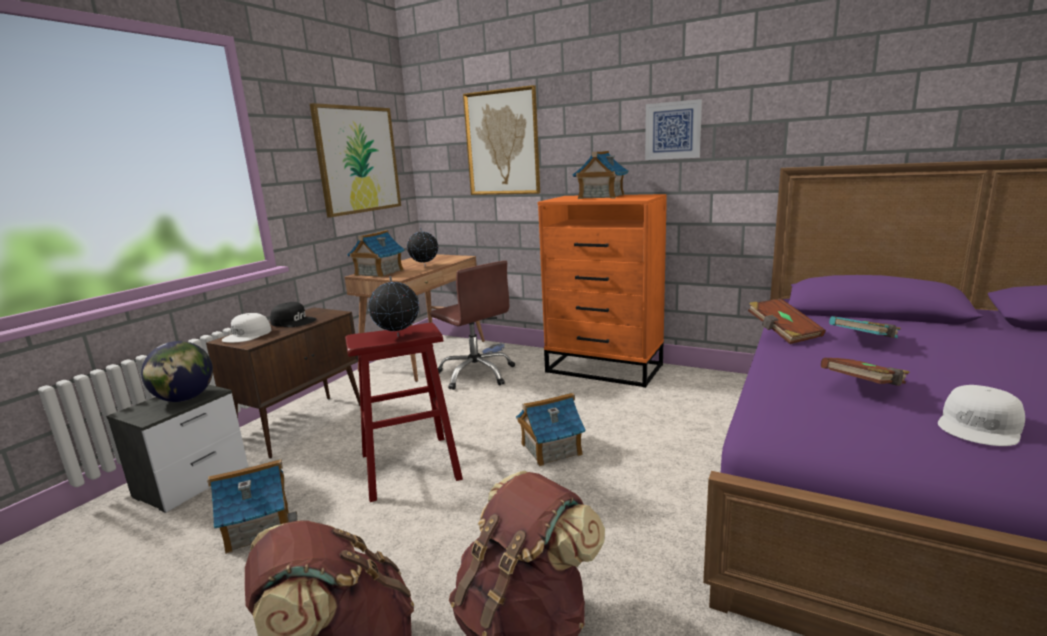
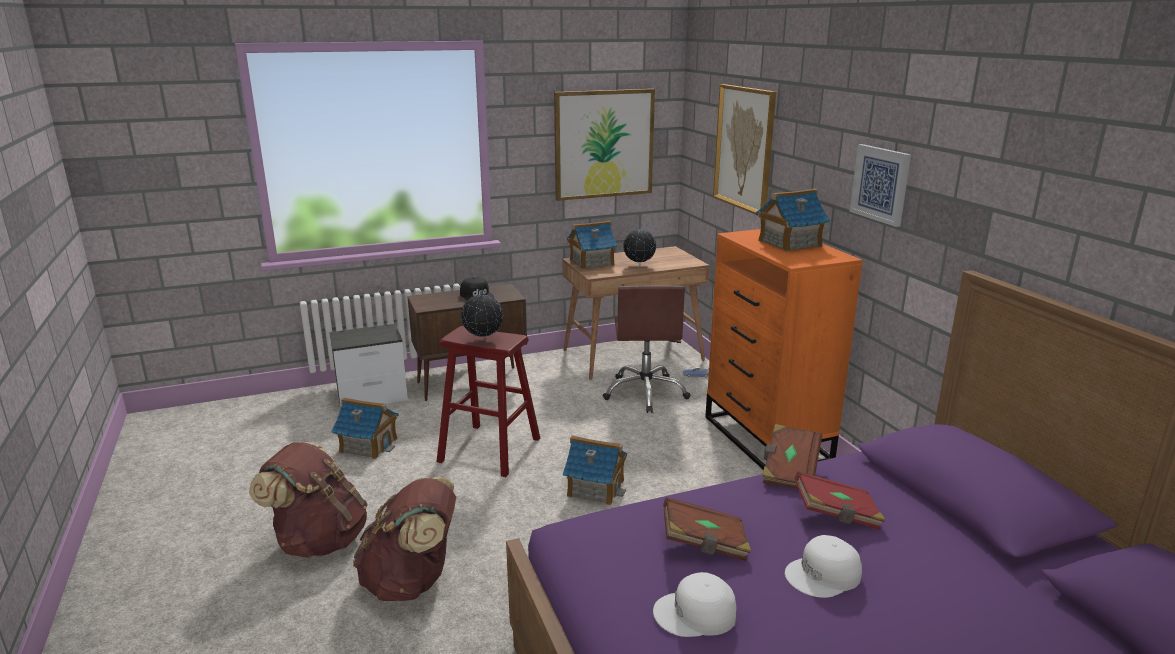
camera: 40 degrees right, 5 degrees up
(184, 399) = (373, 336): globe -> none
(248, 335) = (435, 298): white cap -> white cap (824, 575)
(865, 341) = (836, 515): turquoise book -> red book

